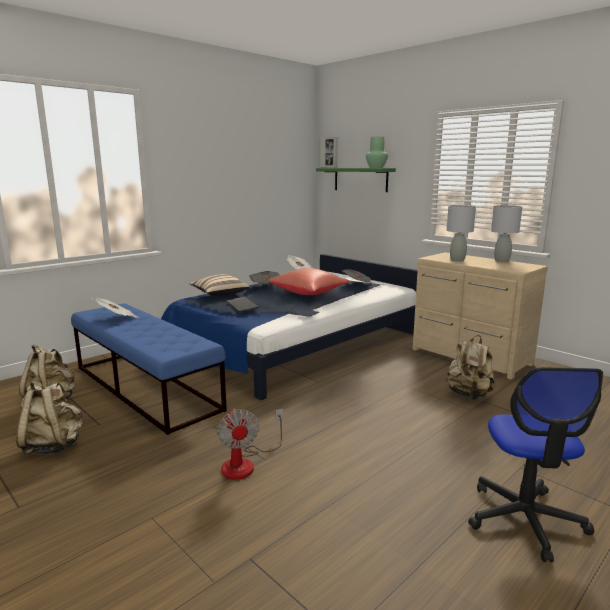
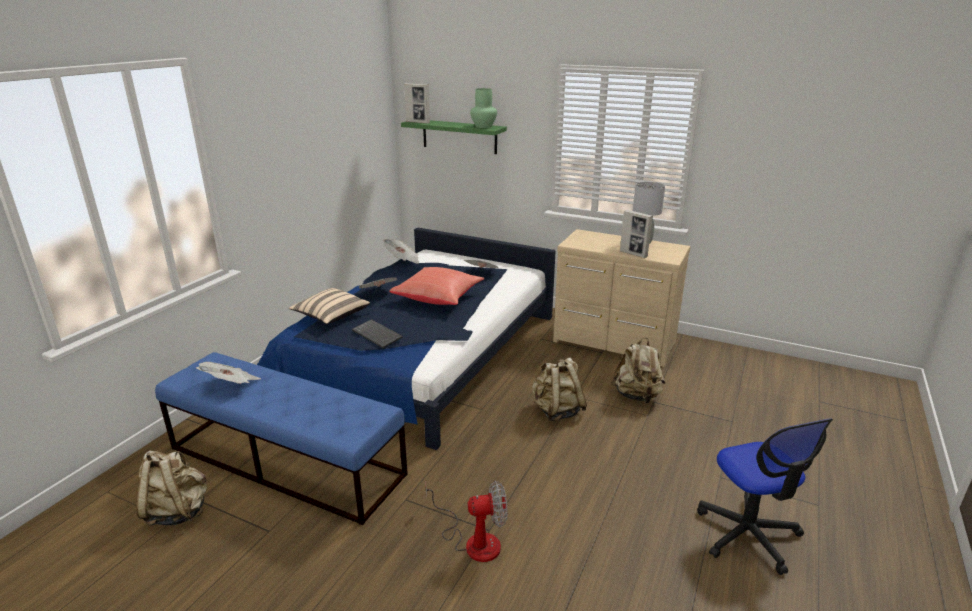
camera: 20 degrees left, 10 degrees up
(53, 446) = (235, 578): beige backpack -> beige backpack (557, 411)
(246, 463) = (473, 540): fan -> fan turned 60 degrees counterclockwise
(457, 260) = (600, 245): grey table lamp -> none
(484, 266) = (633, 254): none -> picture frame

